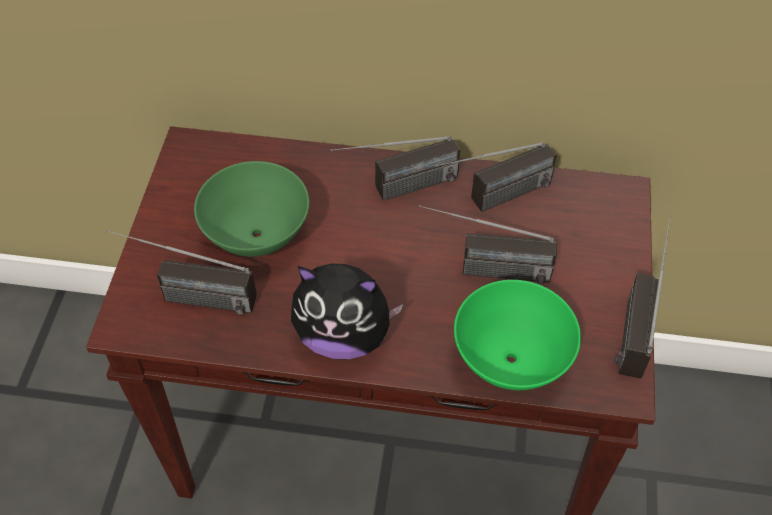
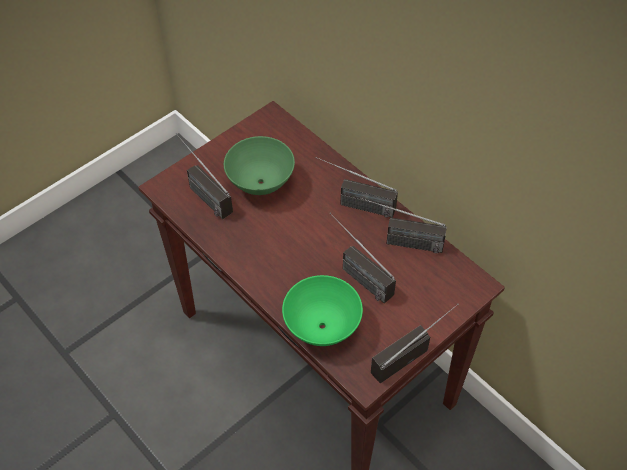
camera: 40 degrees right, 0 degrees up
(344, 336) = (254, 259): plush toy -> none

